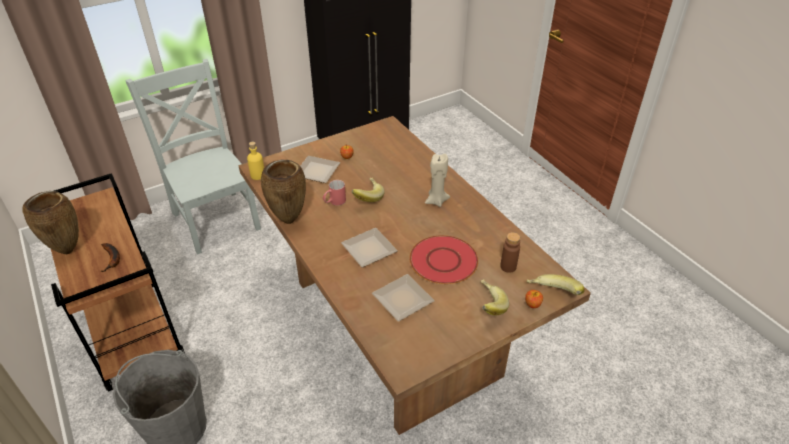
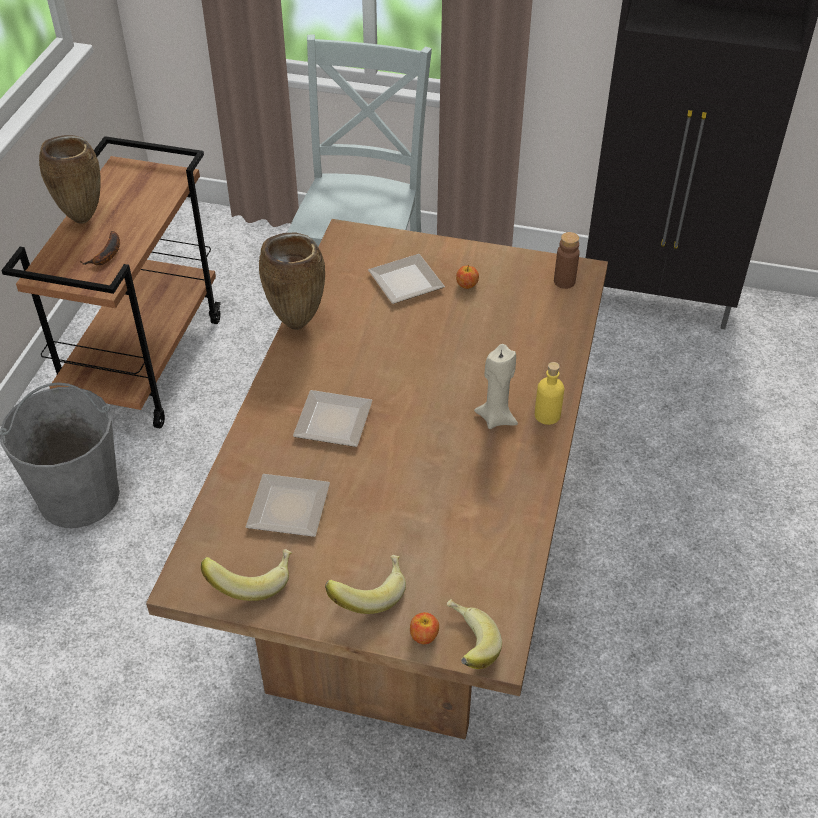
camera: 45 degrees right, 5 degrees up
(258, 175) = (335, 245): yellow bottle -> yellow bottle (547, 415)
(334, 202) = (373, 335): red mug -> none
(367, 197) = (418, 355): banana -> banana (252, 580)
(444, 261) = (397, 500): red plate -> none
(508, 266) = (463, 568): brown bottle -> brown bottle (564, 281)

